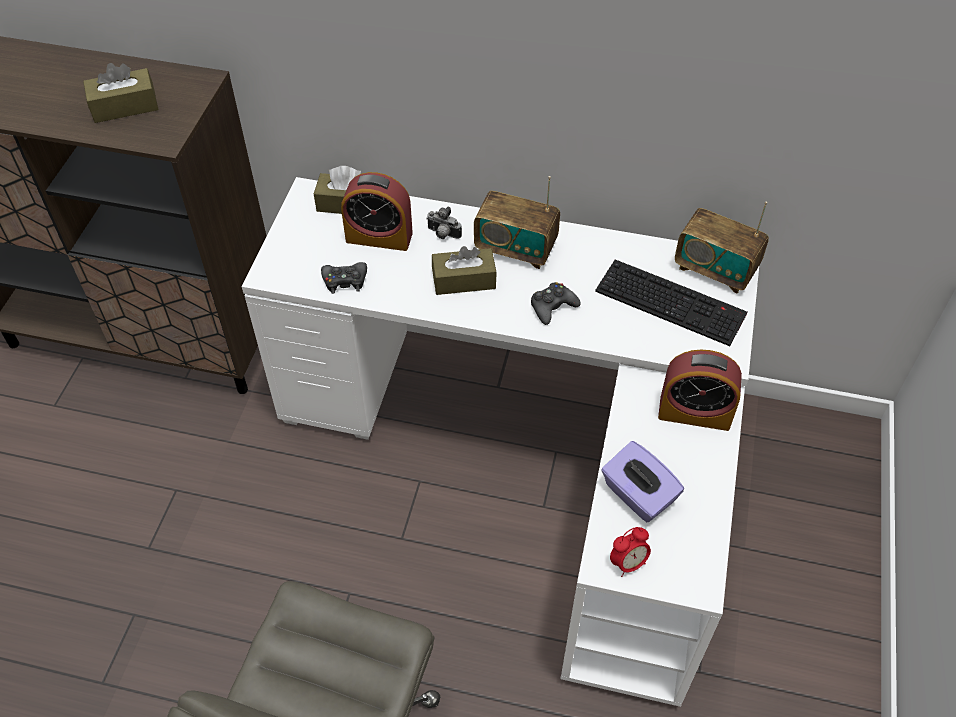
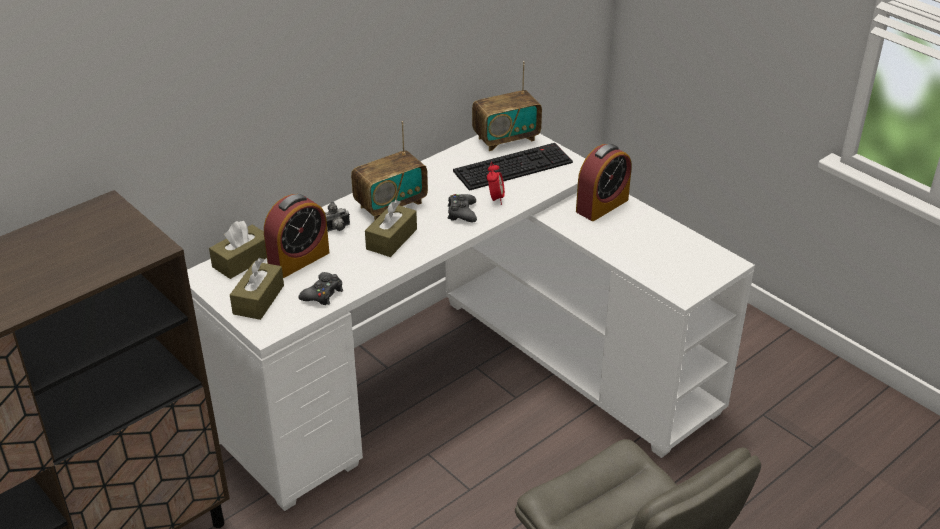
camera: 55 degrees left, 15 degrees down
(124, 106) = (78, 254): brown tissue box -> brown tissue box (258, 299)
(628, 563) = (689, 283): alarm clock -> alarm clock (495, 199)
(637, 495) = (642, 256): purple tissue box -> none

